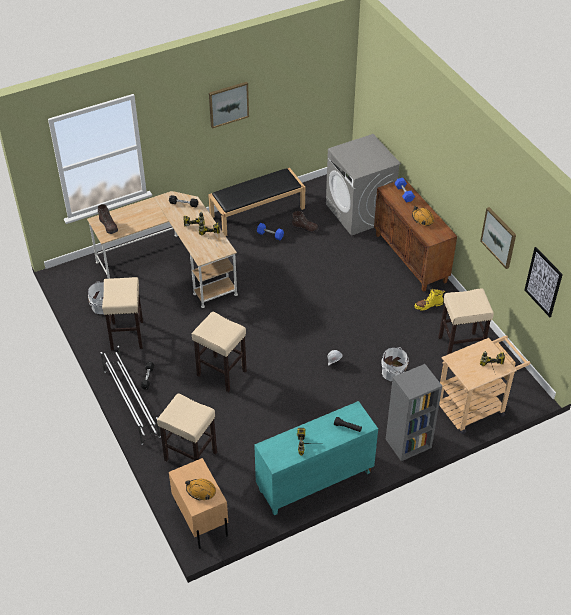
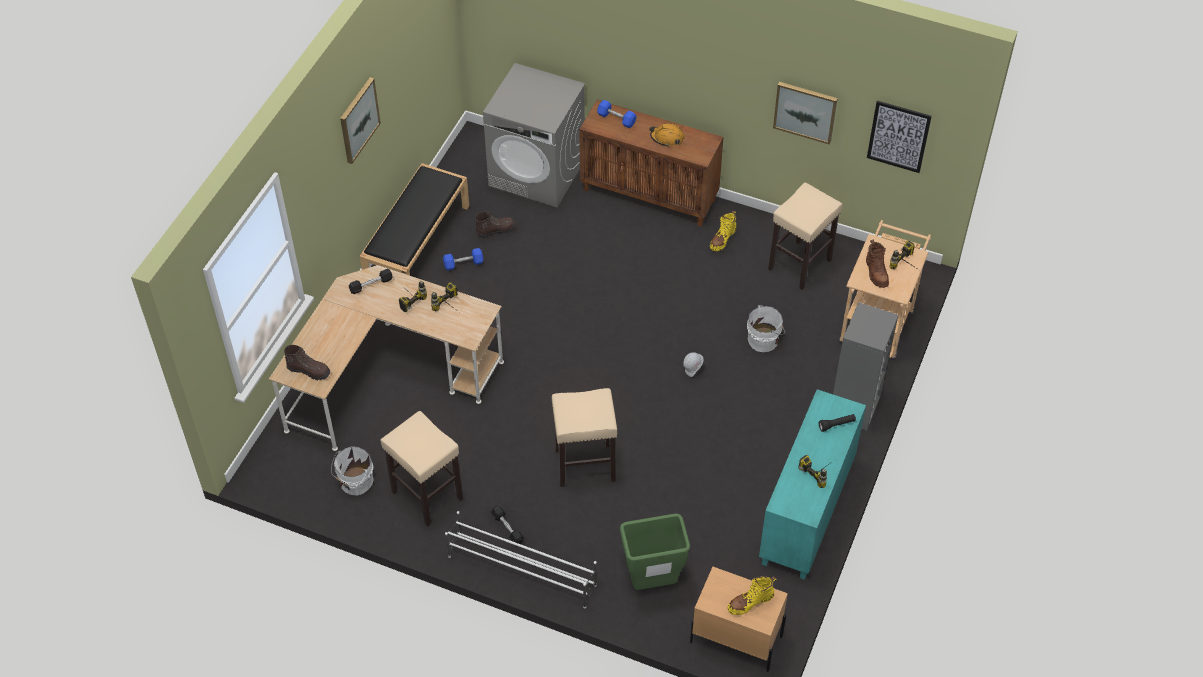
camera: 40 degrees left, 5 degrees up
(190, 456) = (652, 582): beige stool -> green trash can
(201, 491) = (750, 602): orange hard hat -> yellow boot
(468, 361) = (876, 272): none -> brown boot

